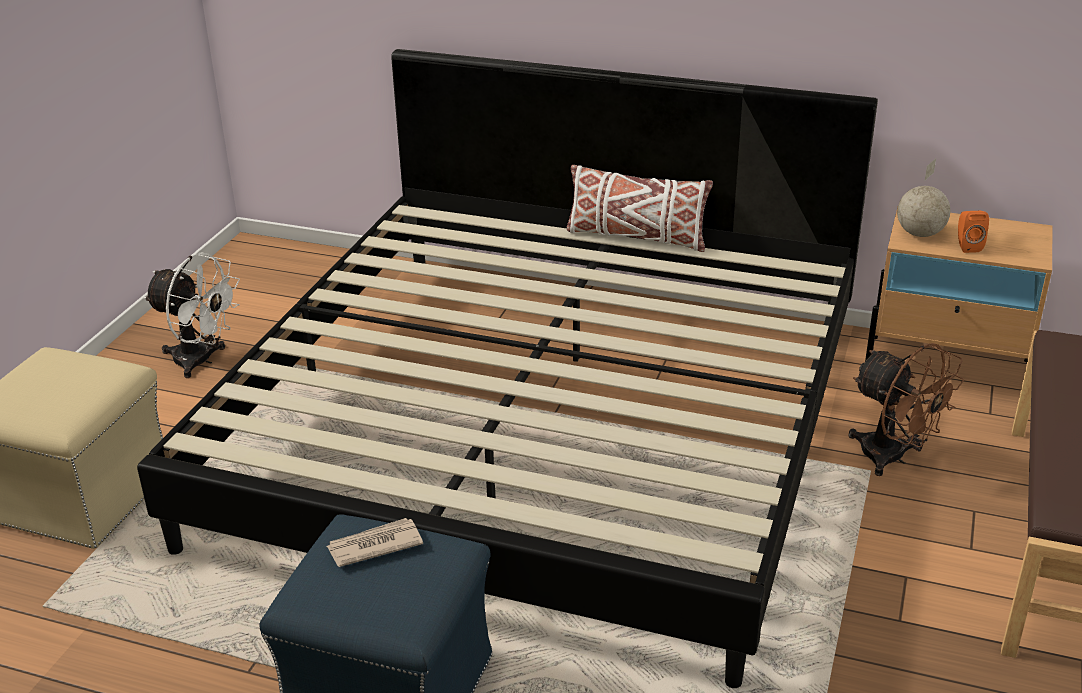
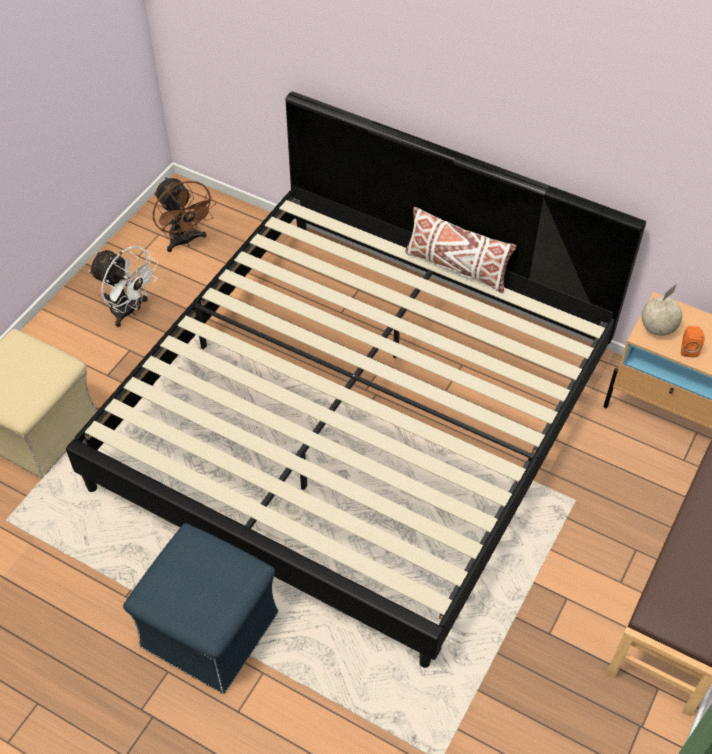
camera: 10 degrees right, 20 degrees up
(374, 545) = (200, 559): newspaper -> none
(893, 458) = (596, 491): brown fan -> brown fan (185, 241)

